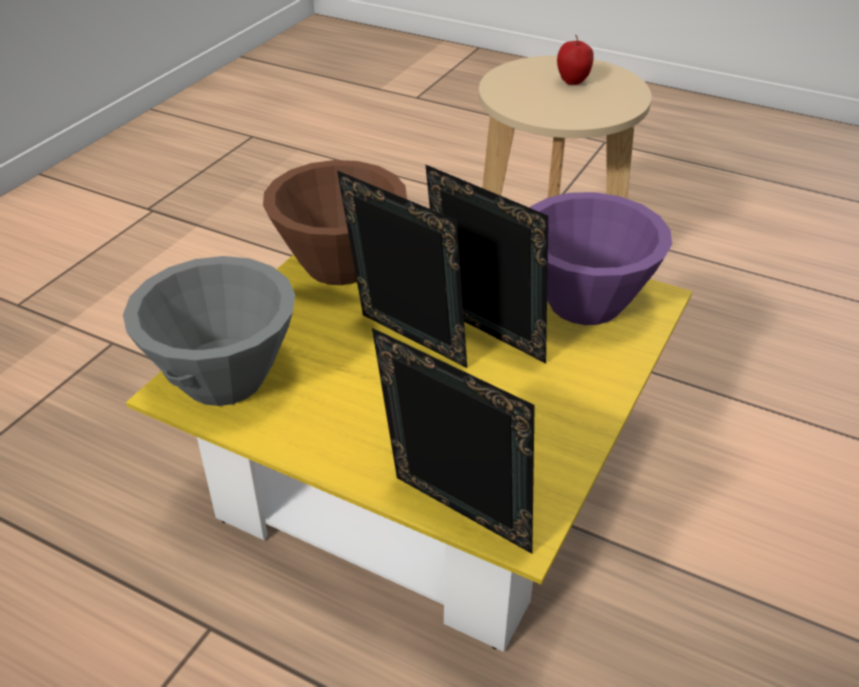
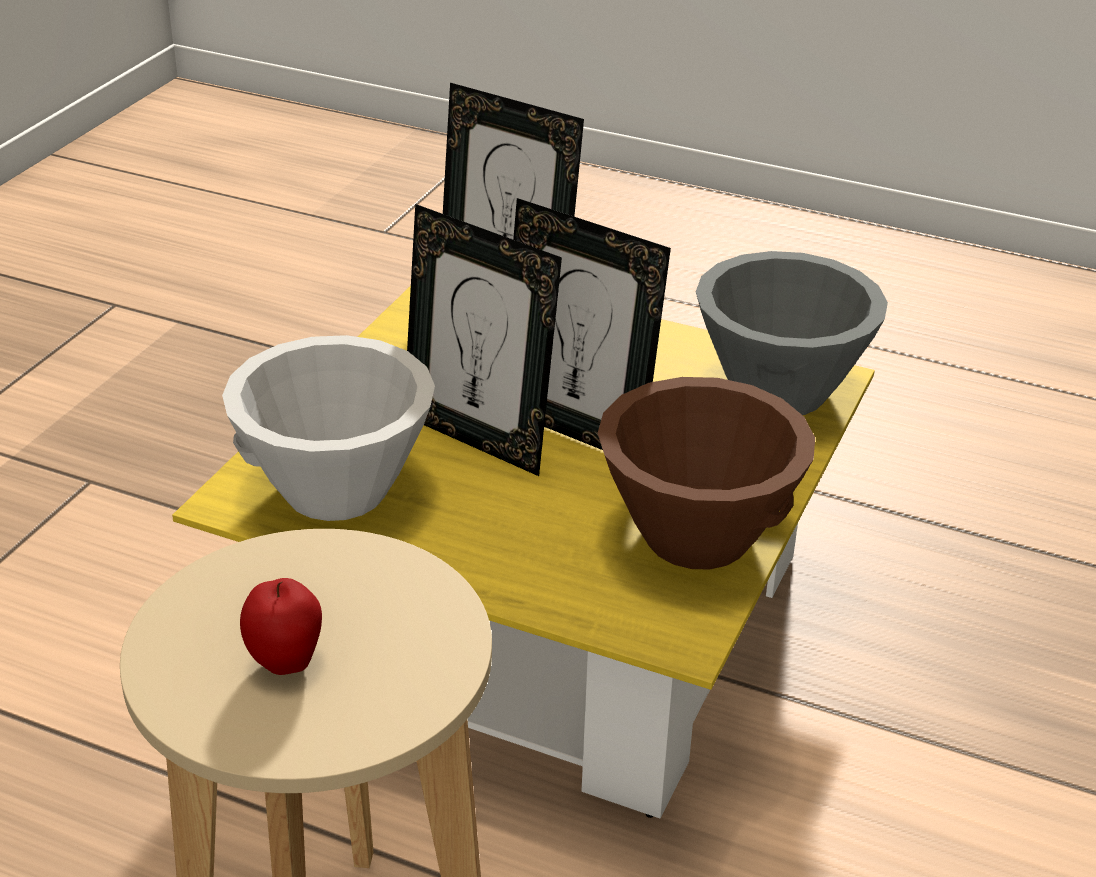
camera: 175 degrees right, 5 degrees down
(585, 303) = (334, 489): purple bowl -> white bowl

